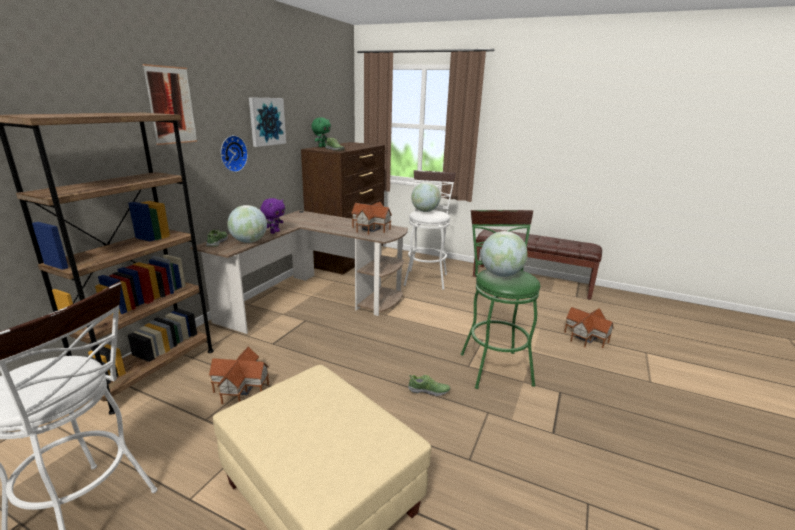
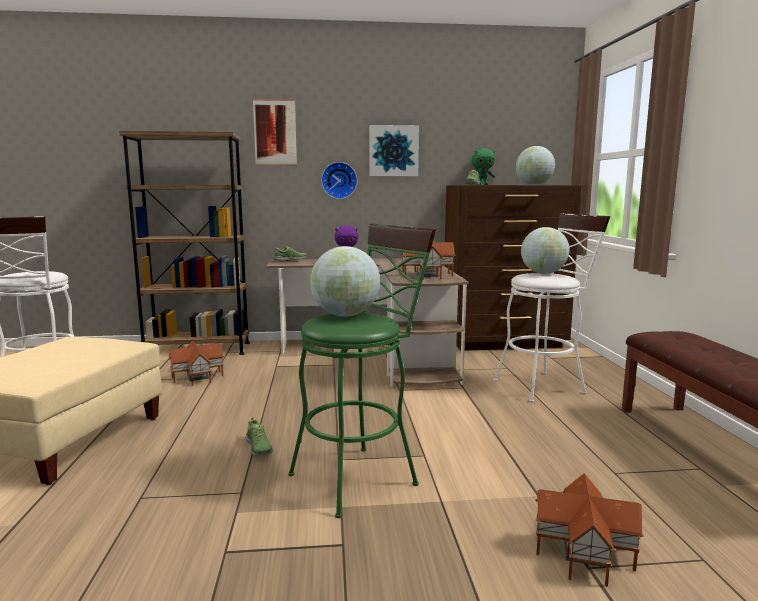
camera: 60 degrees right, 10 degrees down
(249, 241) = (308, 263): globe -> globe (534, 185)

